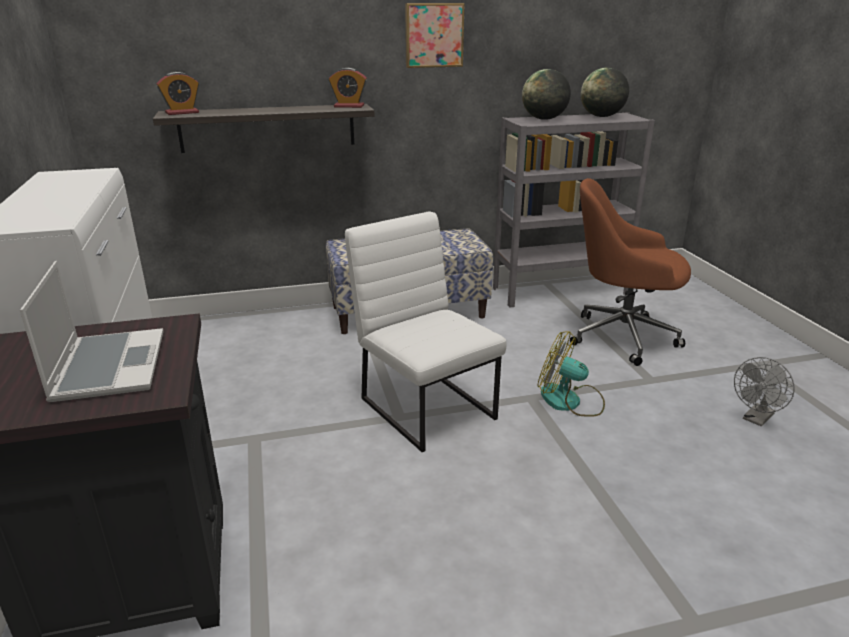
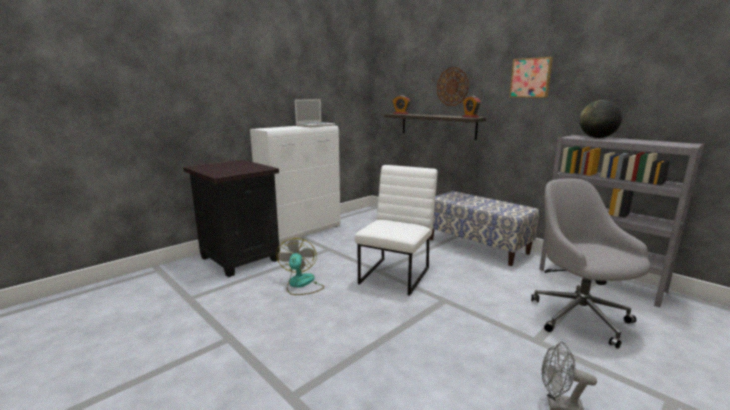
camera: 60 degrees right, 10 degrees down
(108, 366) = (233, 169): laptop -> laptop (315, 125)
(290, 50) = (452, 86): none -> wall clock
(570, 401) = (459, 313): fan -> fan (301, 284)
(601, 116) = (657, 142): globe -> none
(621, 337) = (578, 317): brown office chair -> grey office chair

